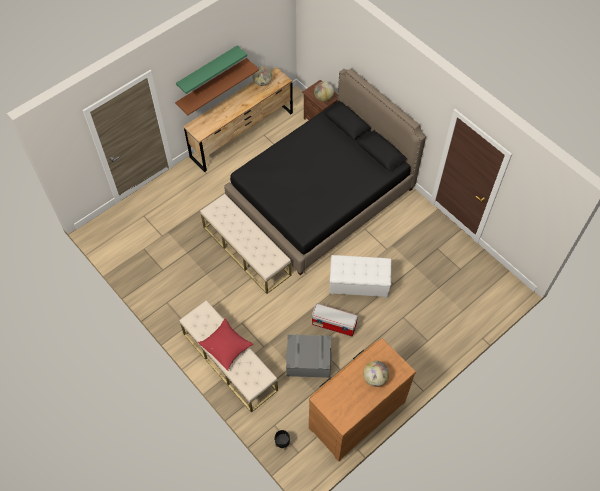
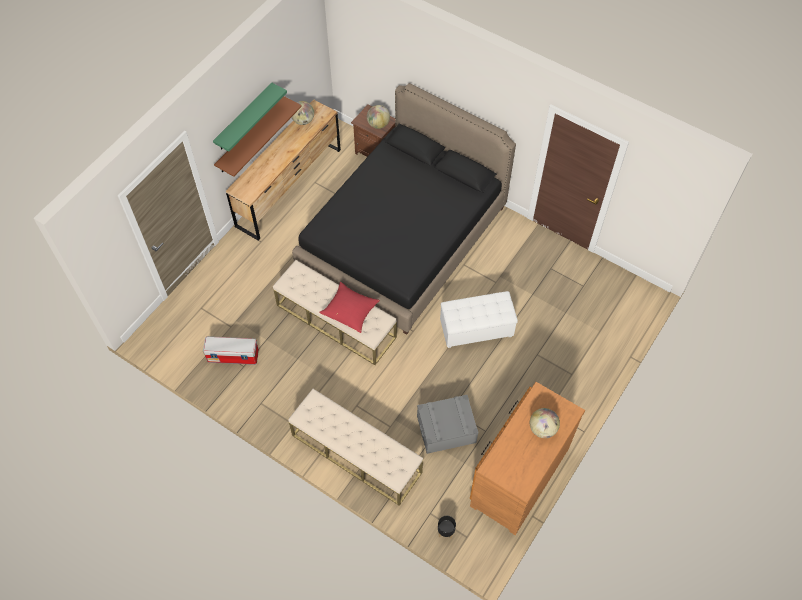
camera: 15 degrees left, 0 degrees up
(227, 347) = (354, 437): red pillow -> red pillow (350, 312)
(334, 324) = (463, 381): storage box -> storage box (233, 355)

